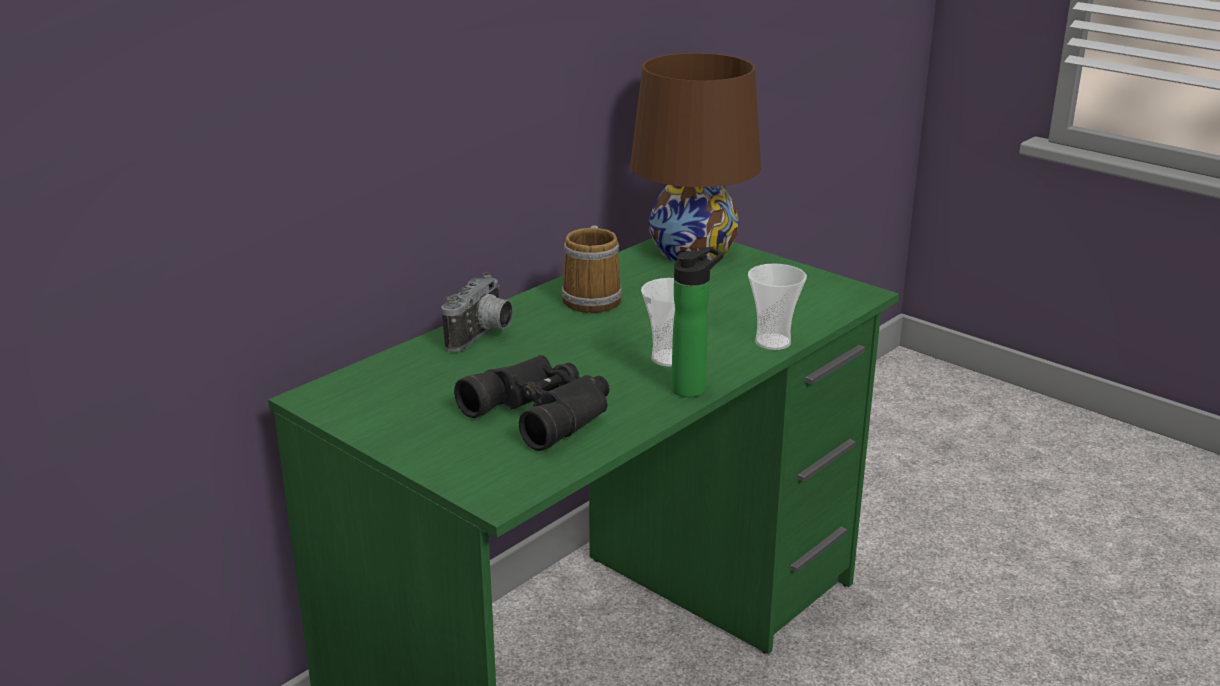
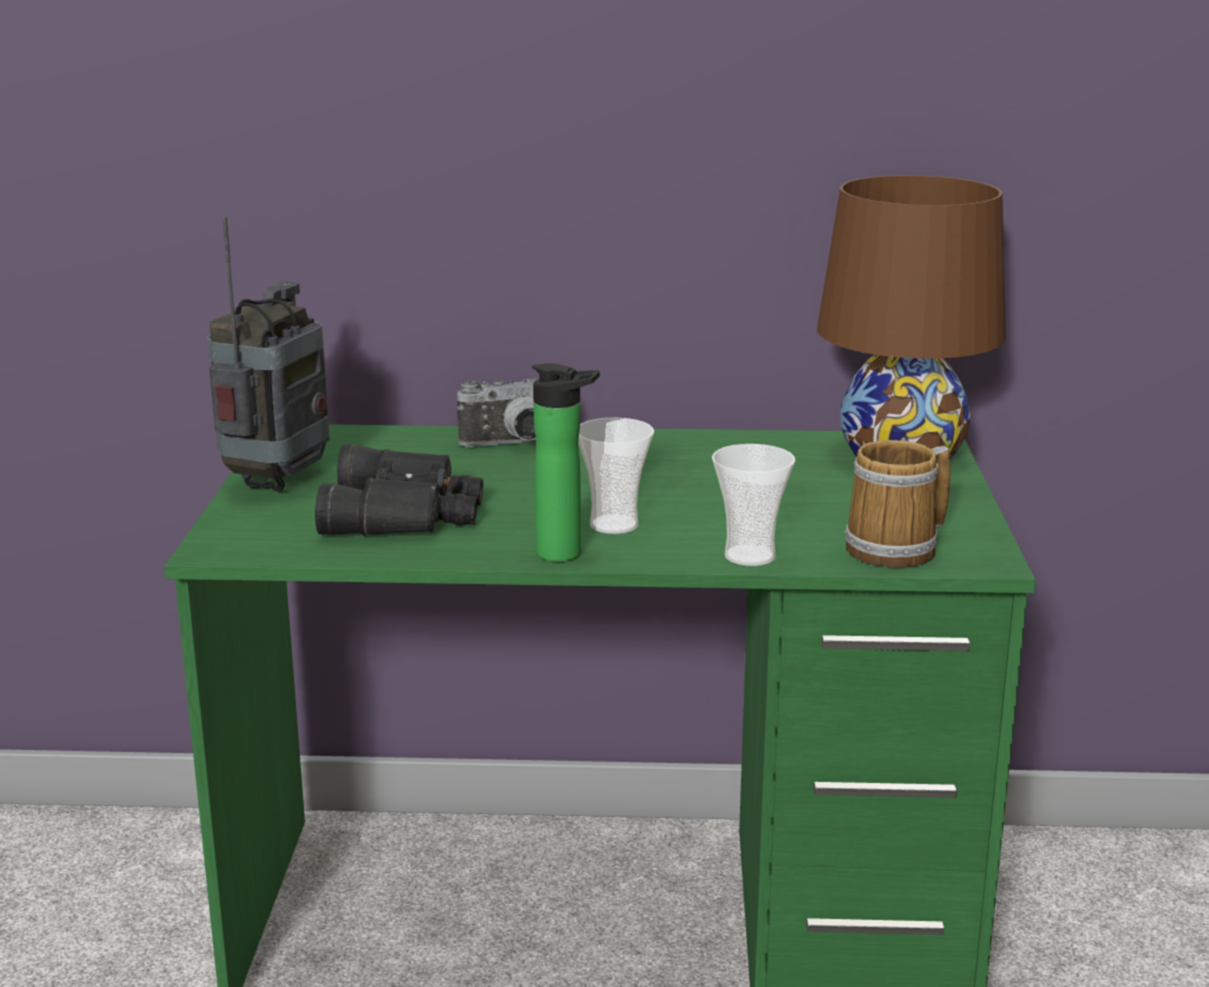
camera: 50 degrees right, 5 degrees down
(403, 433) = (277, 481): none -> radio
(594, 298) = (687, 455): mug -> mug (898, 549)

